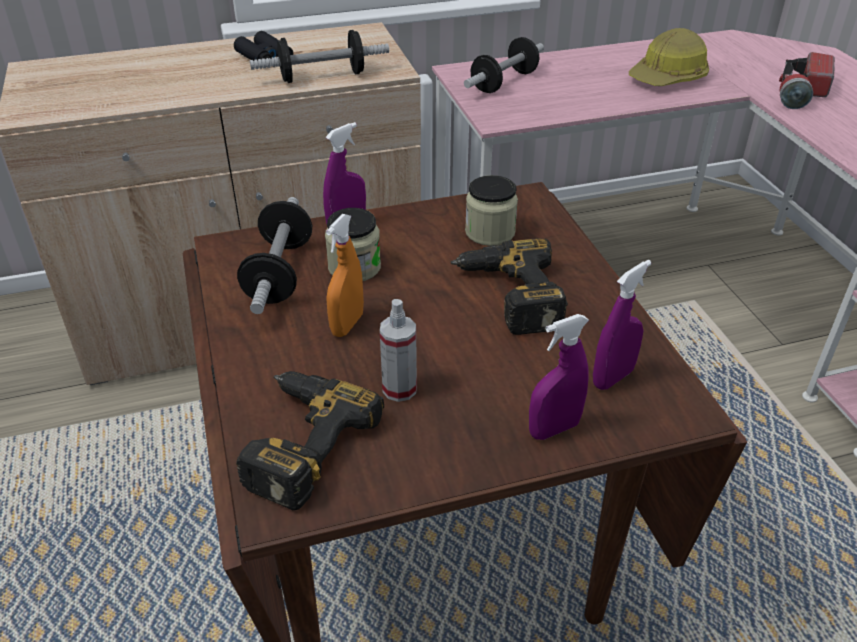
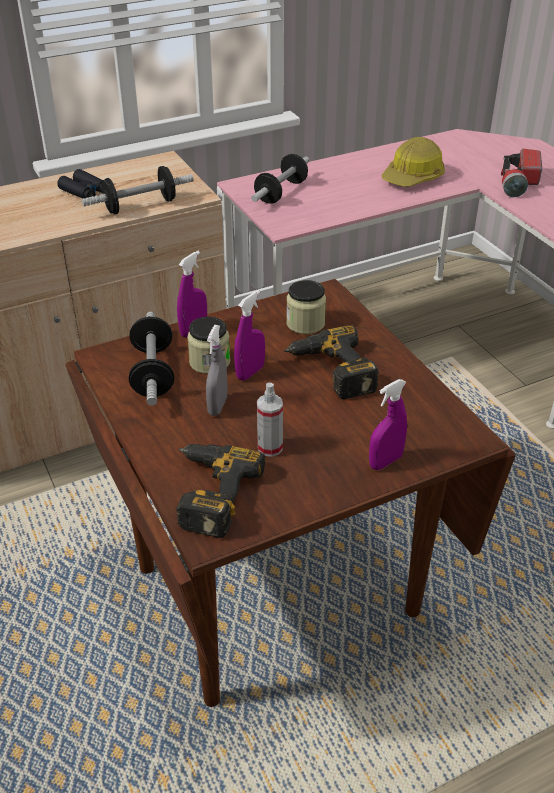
camera: 10 degrees left, 0 degrees up
(347, 324) = (217, 406): orange spray bottle -> grey spray bottle
(613, 377) = (418, 421): purple spray bottle -> purple spray bottle (250, 372)

